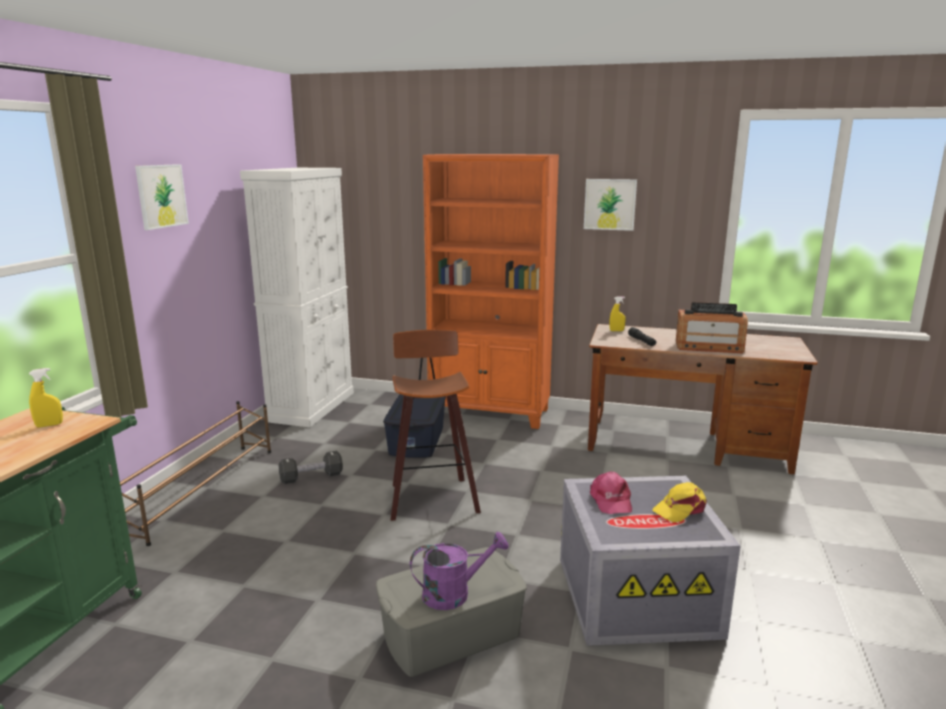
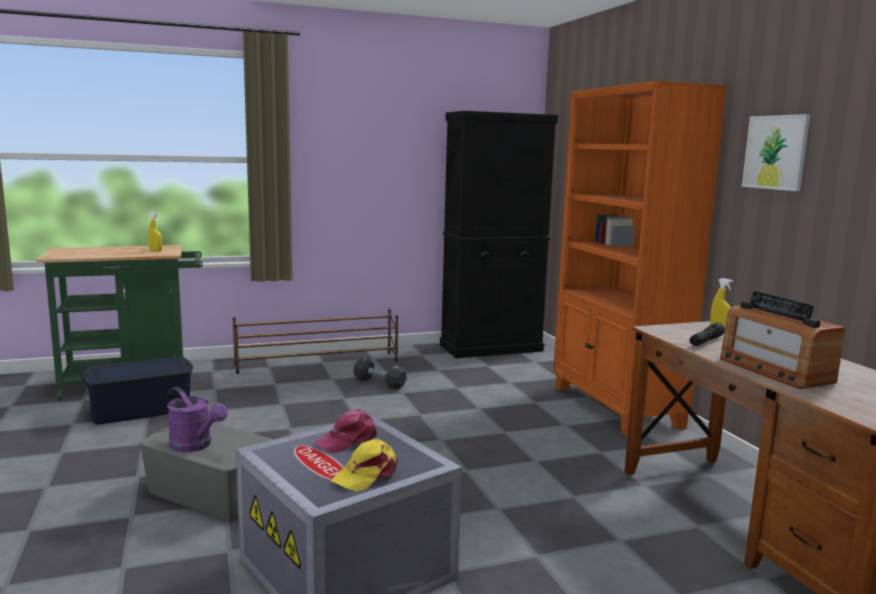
camera: 55 degrees right, 5 degrees down
(161, 196) = (351, 126): picture -> none
(312, 406) = (491, 348): white cabinet -> black cabinet
(417, 440) = (500, 396): blue storage box -> blue storage box (141, 409)
(431, 497) = (409, 429): stool -> none
(680, 509) = (367, 474): yellow cap -> yellow cap turned 75 degrees counterclockwise

